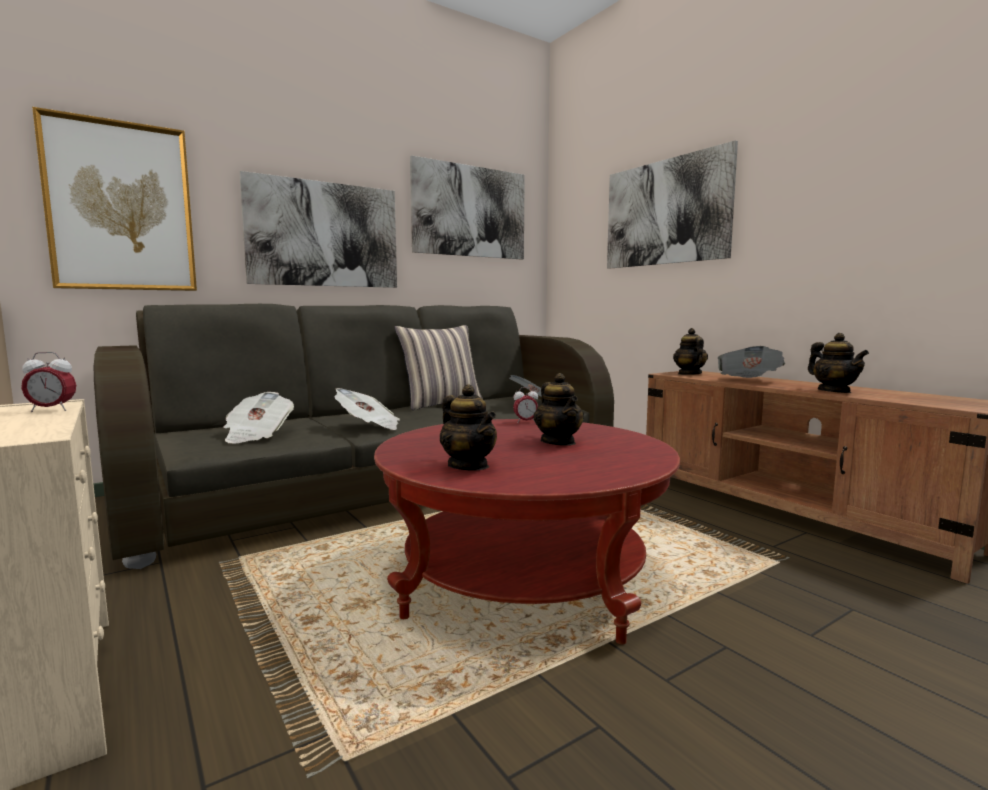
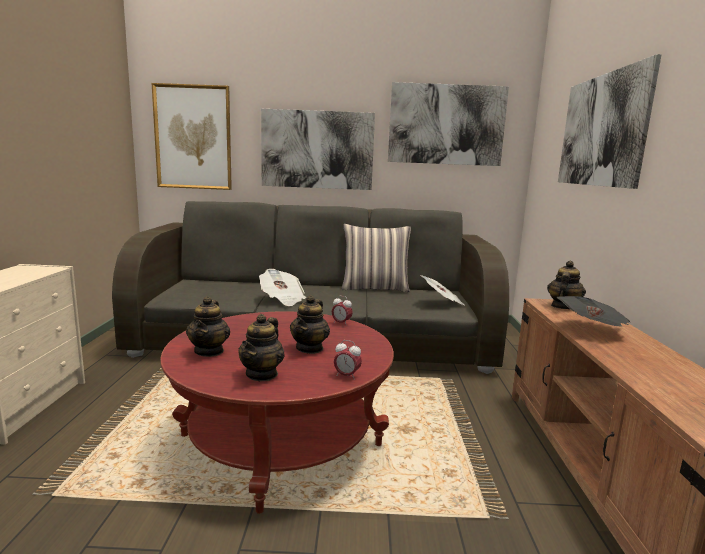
camera: 35 degrees right, 5 degrees up
(52, 410) = (40, 273): alarm clock -> alarm clock (346, 376)
(257, 435) = (220, 292): newspaper -> none
(834, 391) = (634, 368): teapot -> teapot (262, 374)

